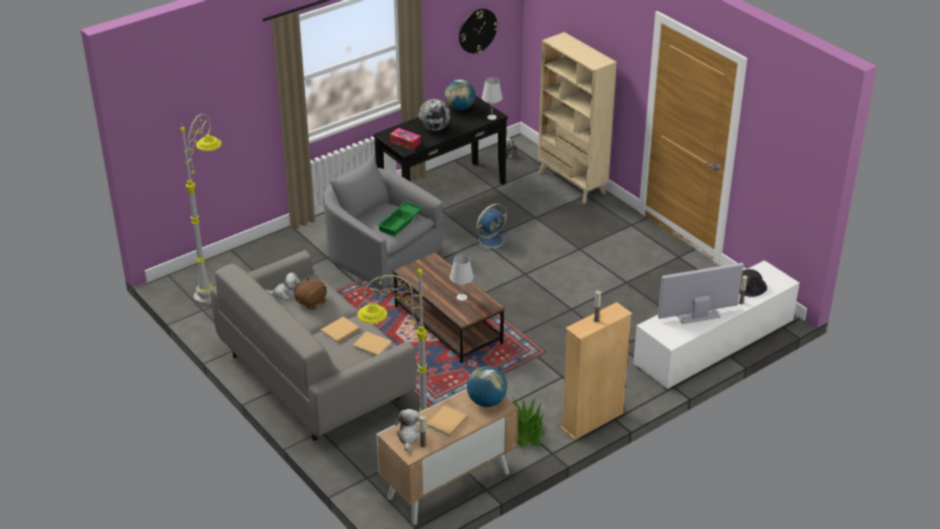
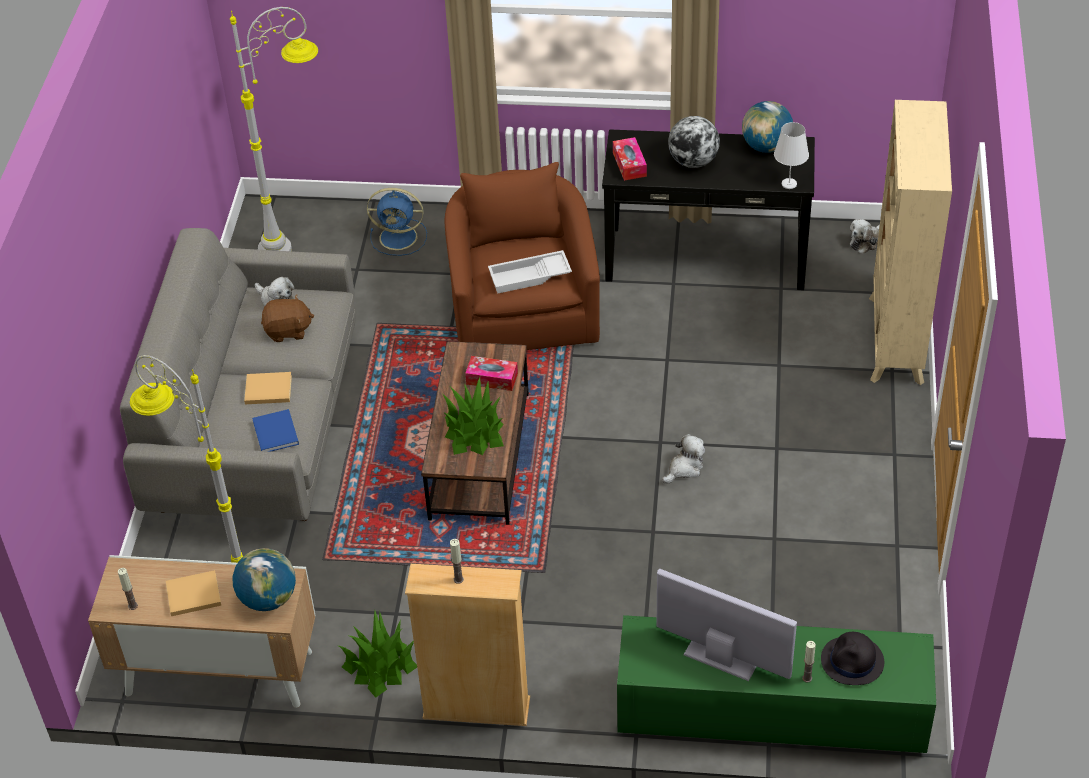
camera: 45 degrees right, 10 degrees up
(373, 346) = (276, 434): beige book -> blue book
(380, 255) = (523, 306): grey armchair -> brown armchair
(400, 222) = (529, 277): green tray -> white tray
(408, 436) = (133, 583): plush toy -> plush toy (684, 468)
(438, 273) = (492, 378): none -> tissue box
(462, 297) = (474, 431): white table lamp -> potted plant
(477, 30) = (846, 38): wall clock -> none
(492, 240) = (681, 366): blue fan -> blue fan (400, 237)
(713, 345) = (769, 712): white tv stand -> green tv stand

